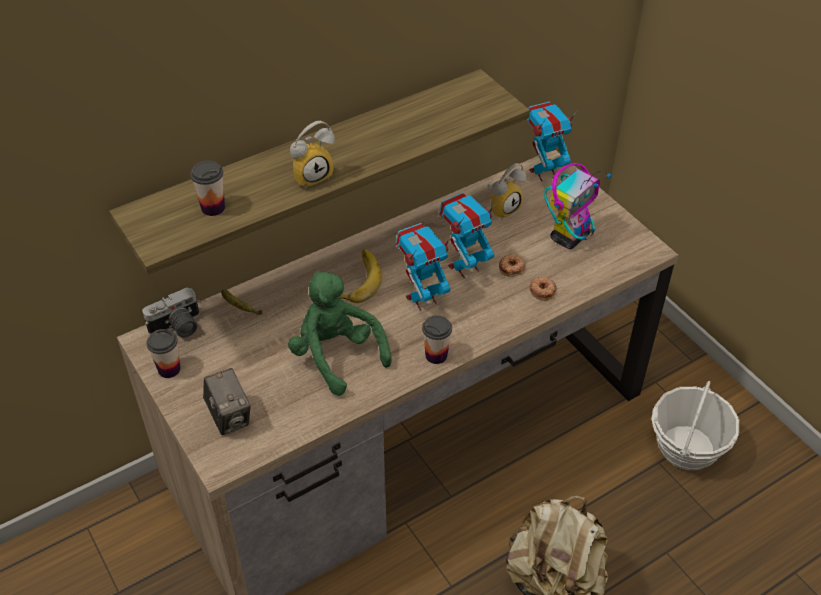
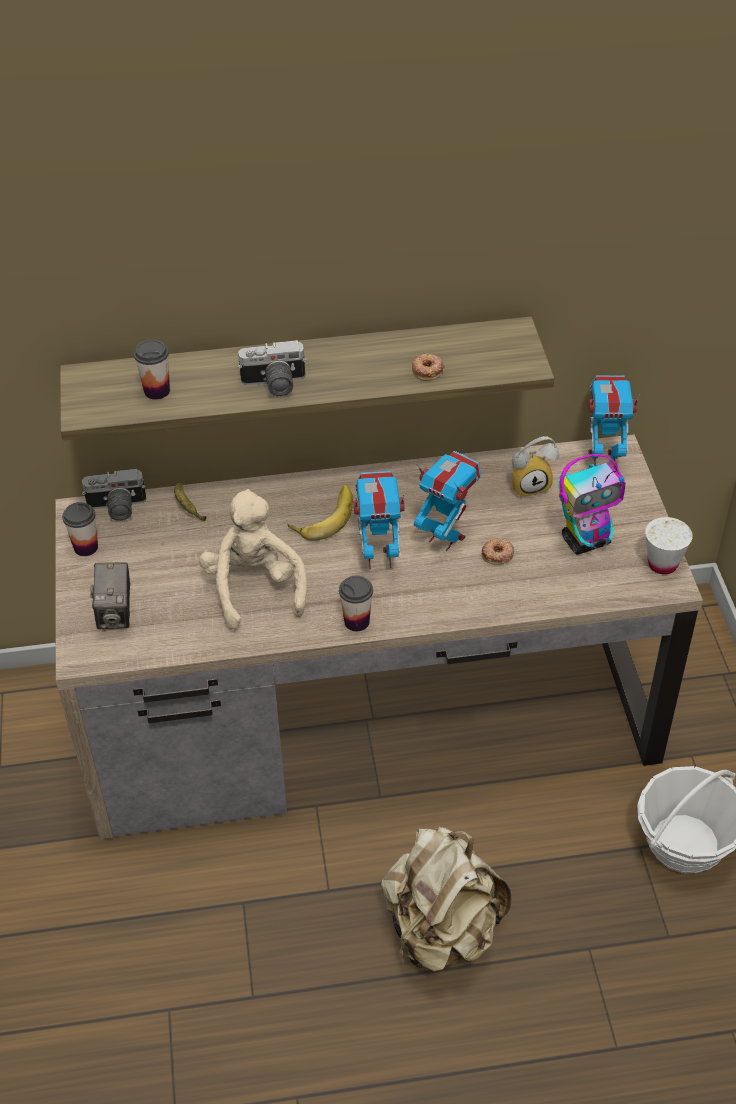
camera: 25 degrees right, 0 degrees up
(312, 175) = (274, 385): alarm clock -> camera
(336, 355) = (254, 588): green plush toy -> beige plush toy
(464, 267) = (445, 538): toy robot -> toy robot turned 45 degrees clockwise
(542, 290) = (516, 590): donut -> donut (428, 370)
(634, 237) = (662, 564): none -> white cup

